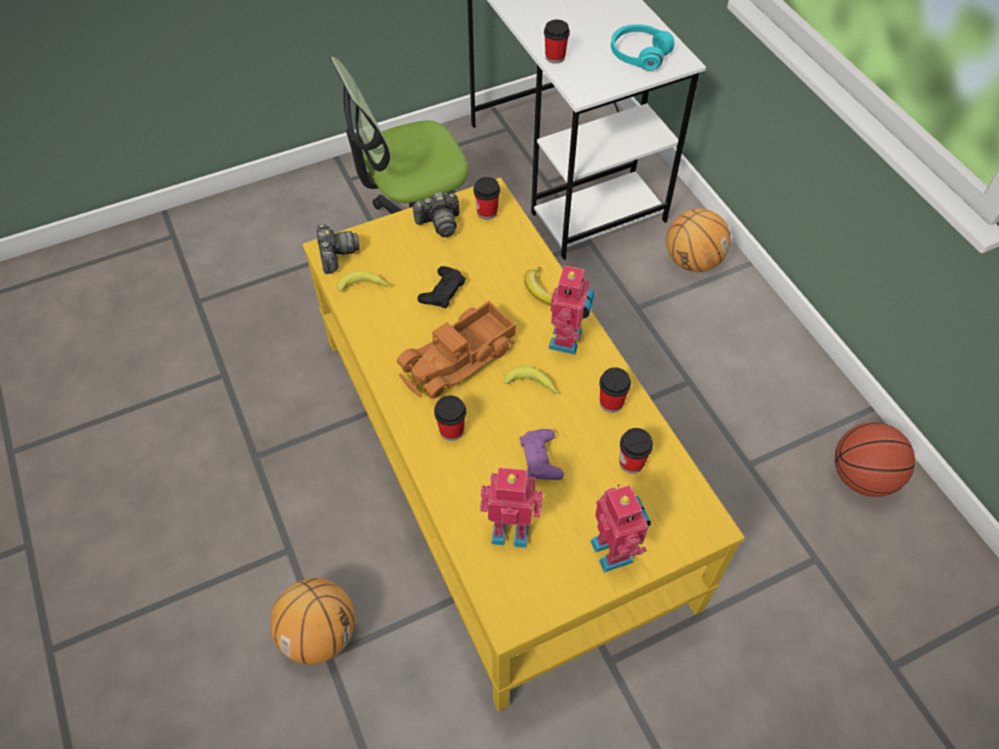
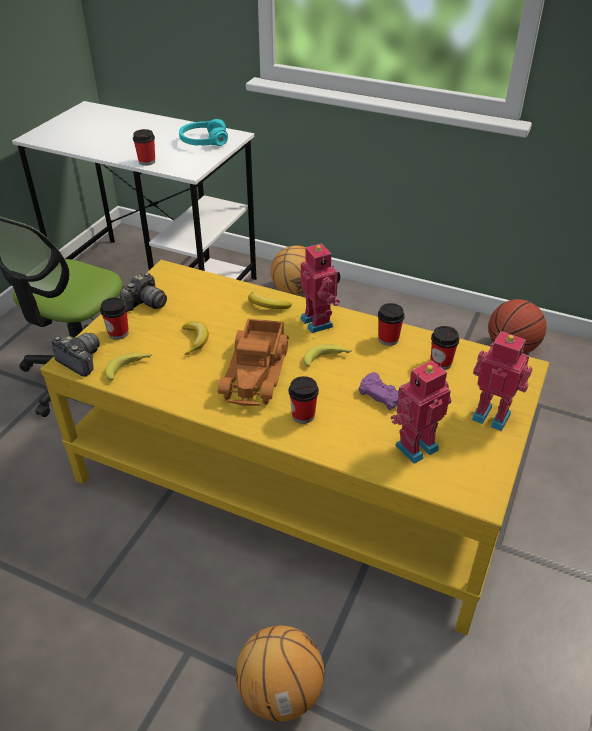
camera: 40 degrees left, 15 degrees down
(442, 291) = (195, 340): black game controller -> banana
(487, 212) = (174, 281): cup -> cup (118, 333)

